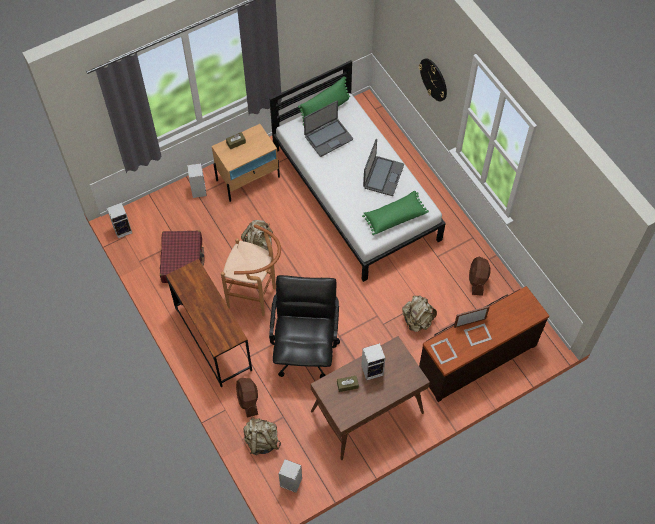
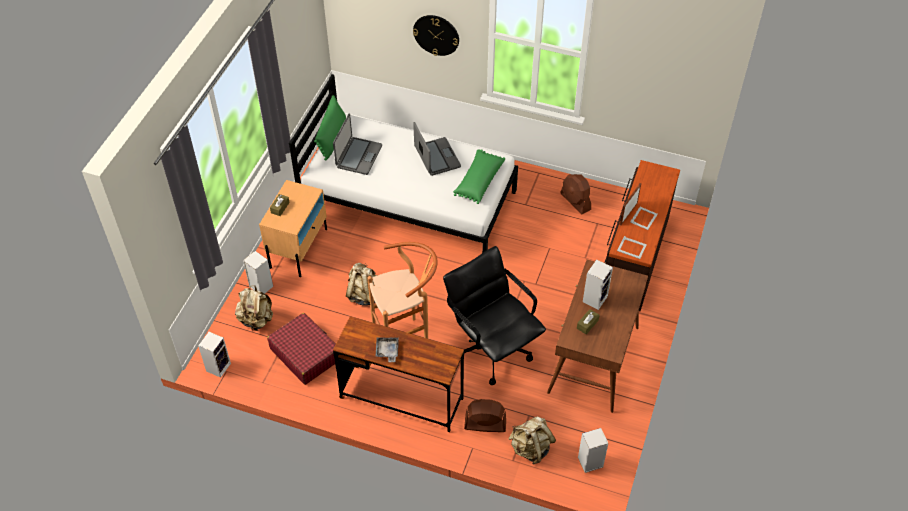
camera: 40 degrees left, 10 degrees down
(197, 302) = (387, 351): none -> grey tray
(248, 400) = (485, 424): brown fan -> brown fan turned 150 degrees clockwise
(417, 320) = (560, 262): beige backpack -> beige backpack (256, 320)

